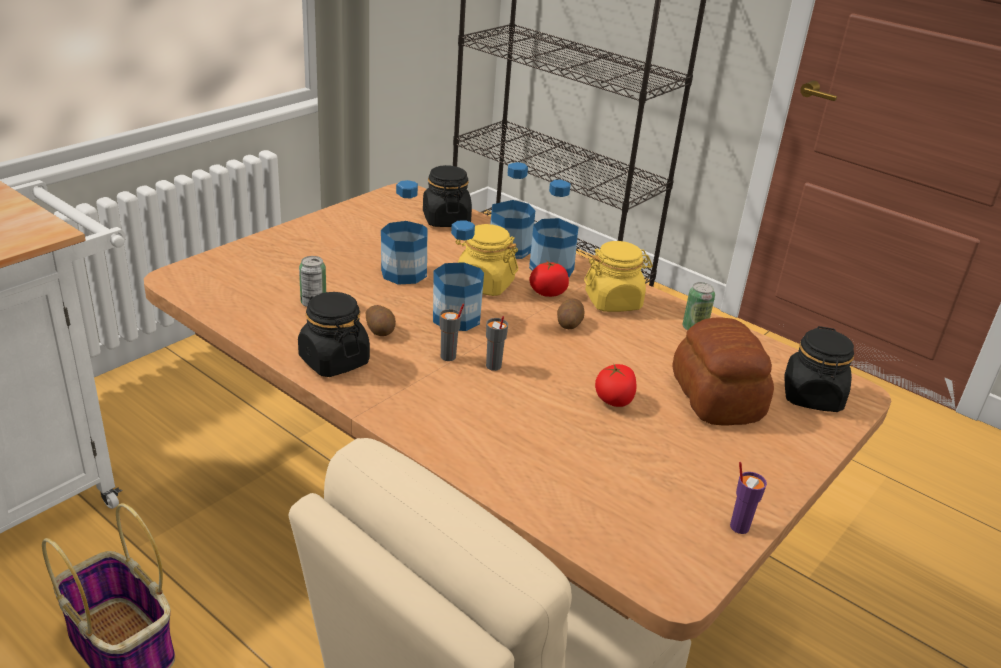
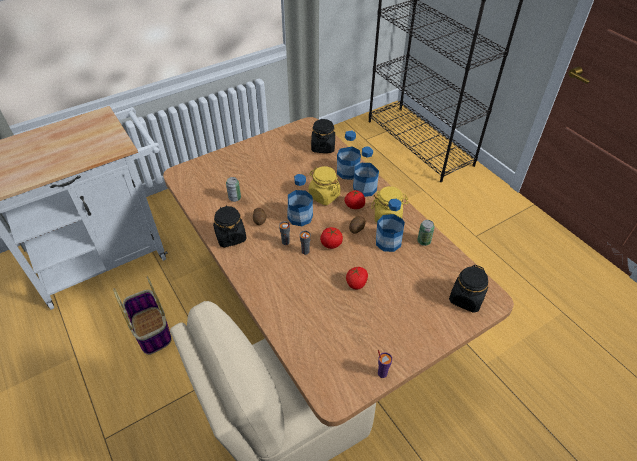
camera: 20 degrees right, 15 degrees up
(404, 273) = (286, 183): bottle -> bottle (388, 242)
(535, 349) = (331, 244): none -> tomato
(717, 397) = (412, 290): bread -> none

